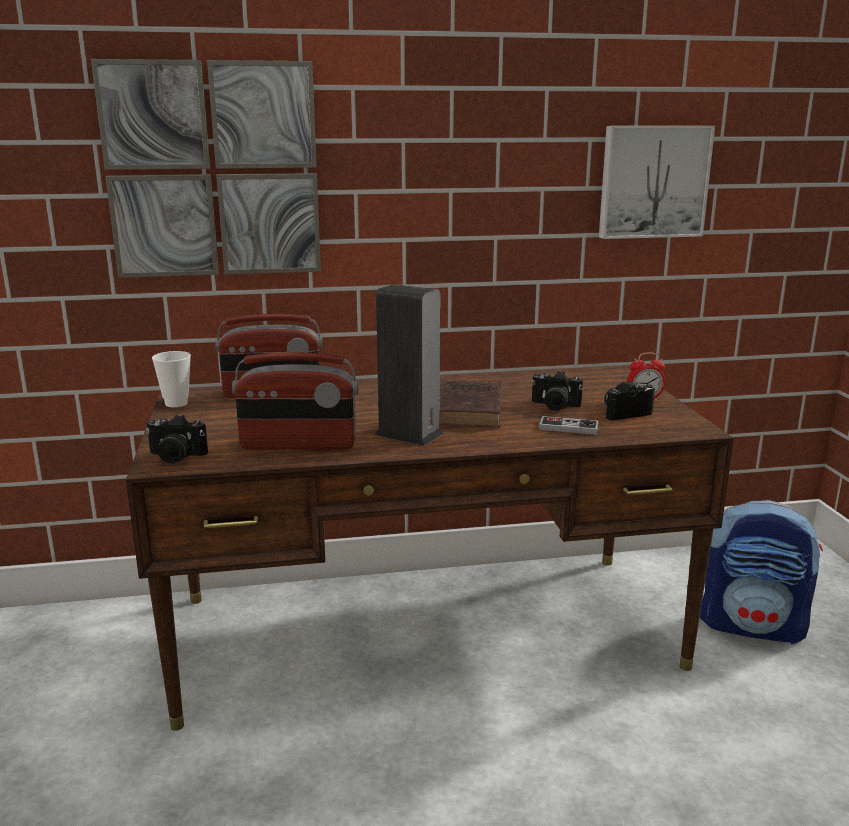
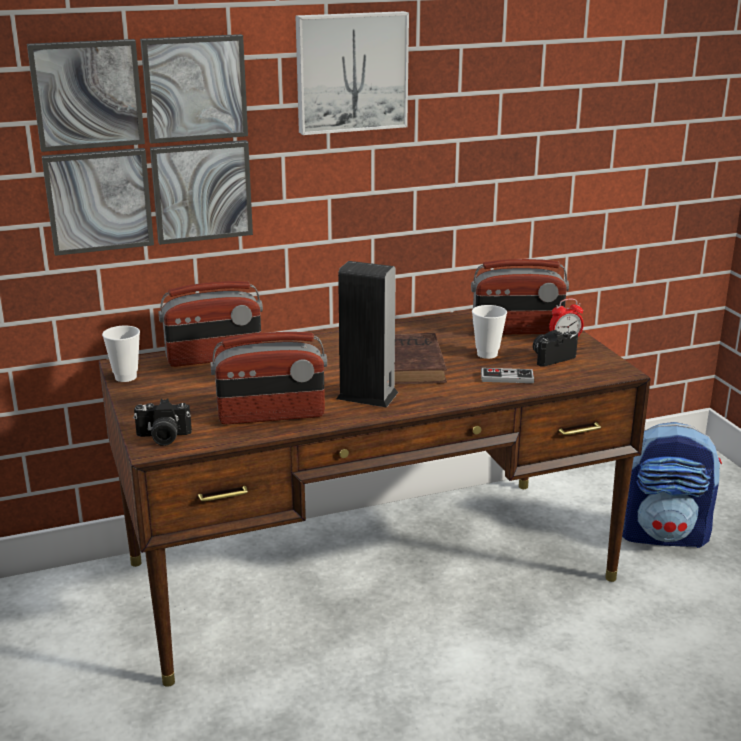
camera: 10 degrees left, 5 degrees up
(554, 406) = (487, 354): camera -> cup
(595, 388) = (517, 330): none -> radio
(653, 182) = (558, 128): picture -> picture (351, 72)

